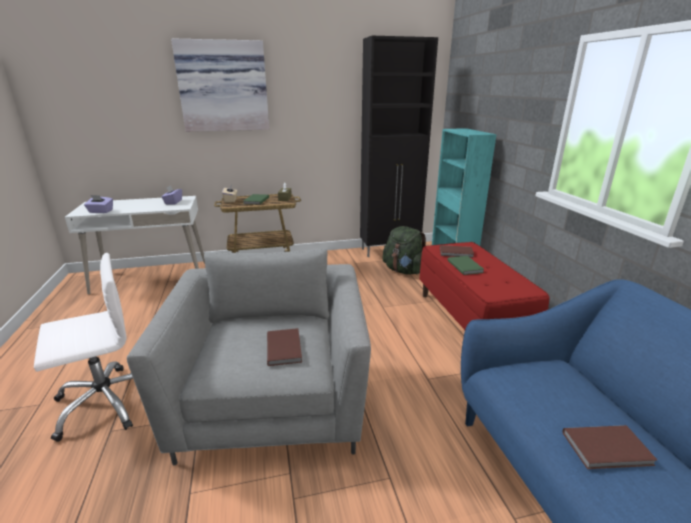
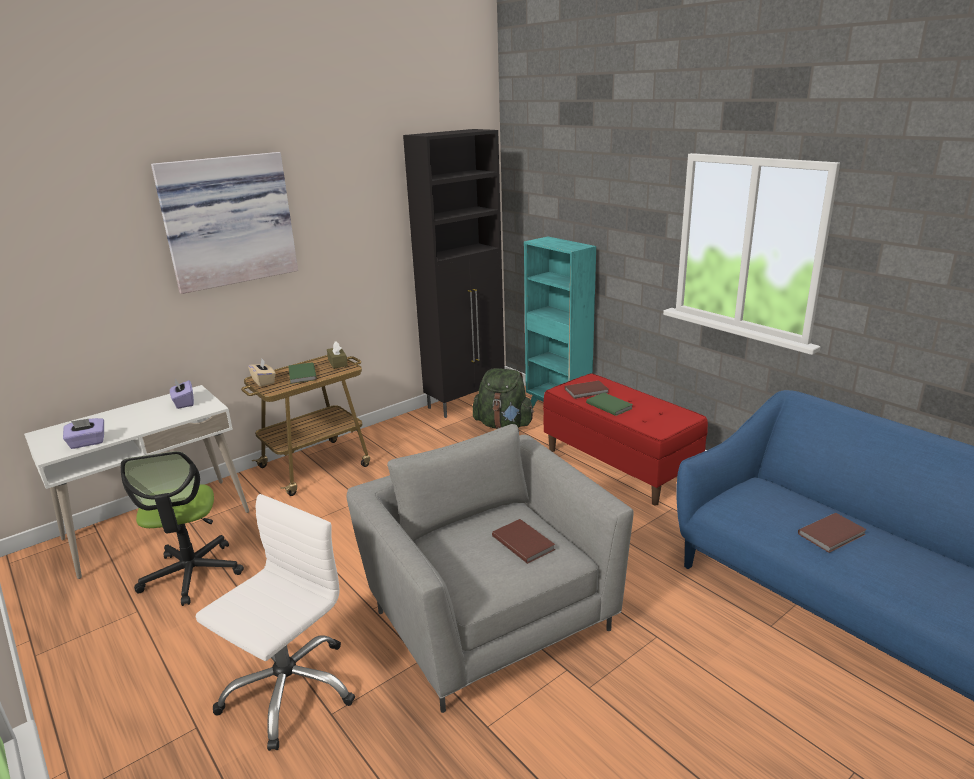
camera: 25 degrees left, 0 degrees up
(138, 309) = (192, 574): none -> office chair

